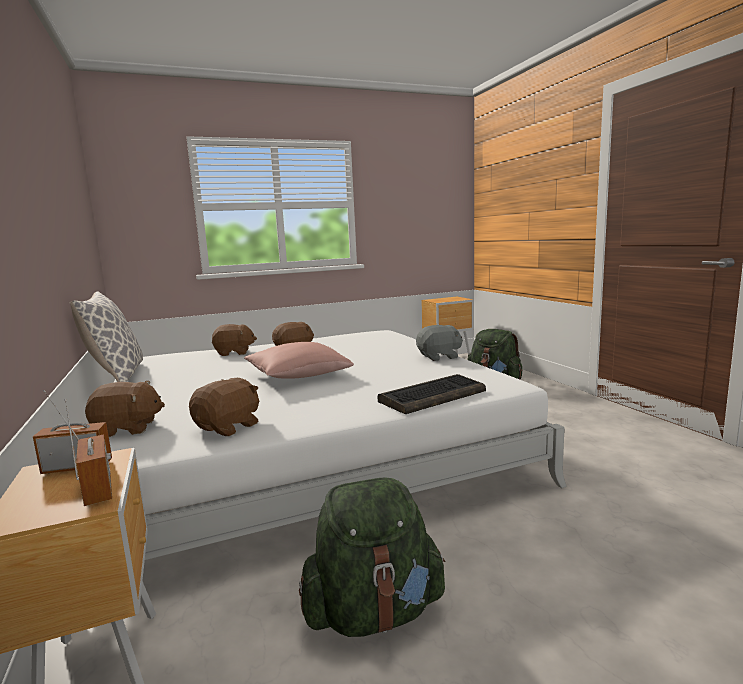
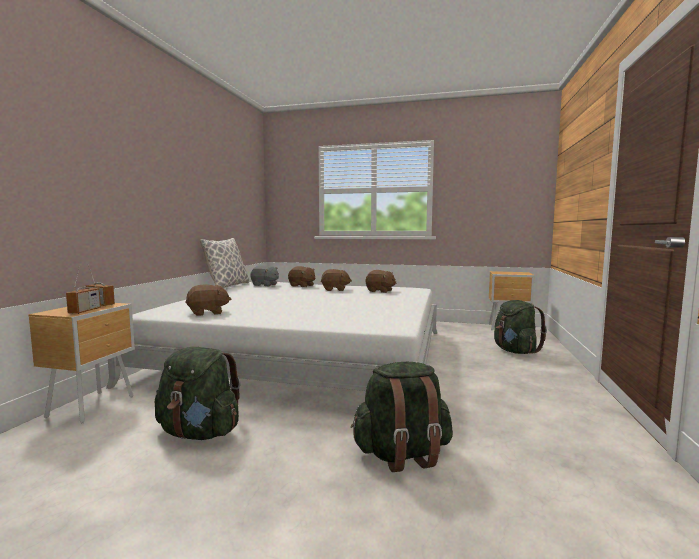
camera: 35 degrees right, 5 degrees down
(127, 428) = (176, 305): brown plush toy -> brown plush toy (380, 291)
(297, 375) = (296, 299): pink pillow -> none
(432, 396) = (332, 322): keyboard -> none
(439, 357) = (405, 306): grey plush toy -> grey plush toy (265, 285)
(603, 524) = (402, 454): none -> green backpack

